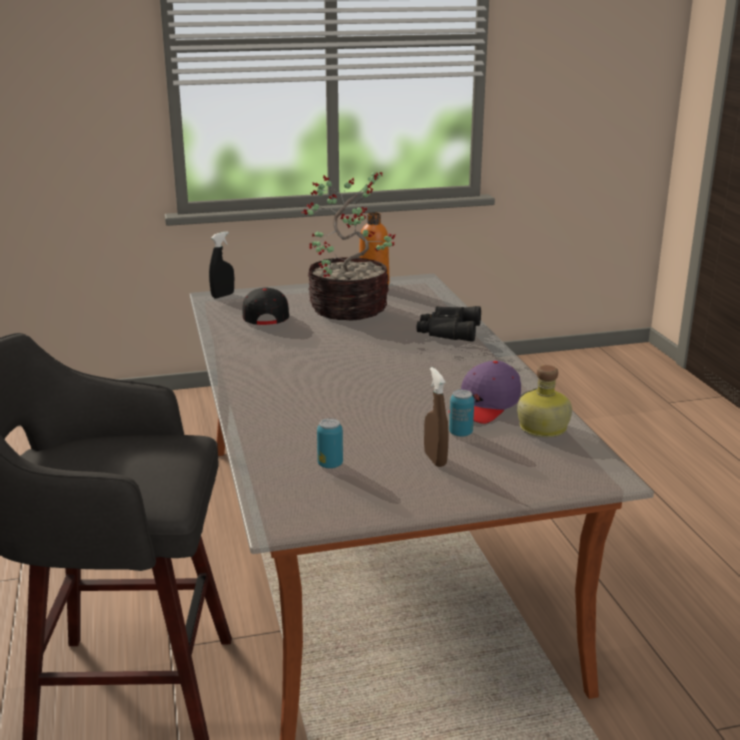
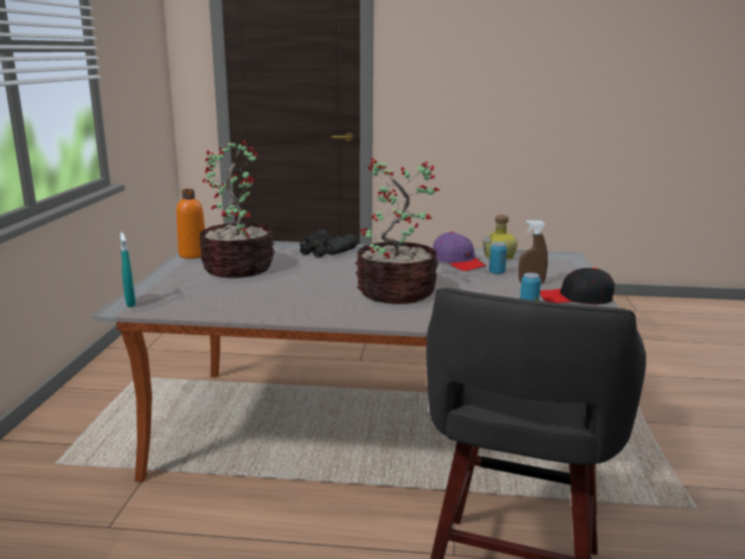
camera: 70 degrees left, 5 degrees down
(223, 295) = (130, 303): black spray bottle -> turquoise spray bottle
(265, 316) = (213, 294): black cap -> black cap (576, 298)
(326, 386) = (394, 293): none -> potted plant

